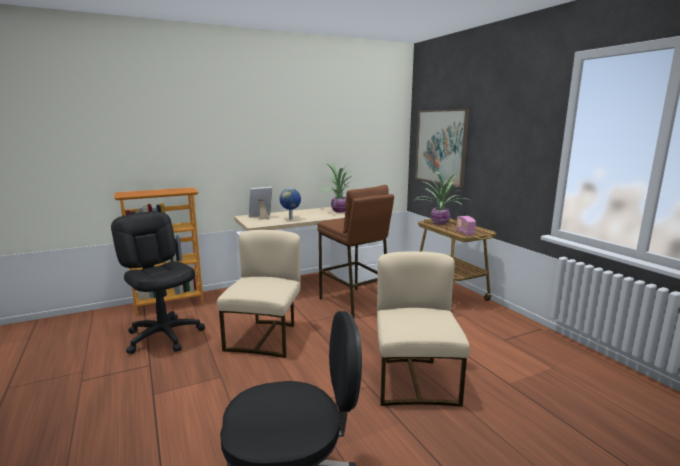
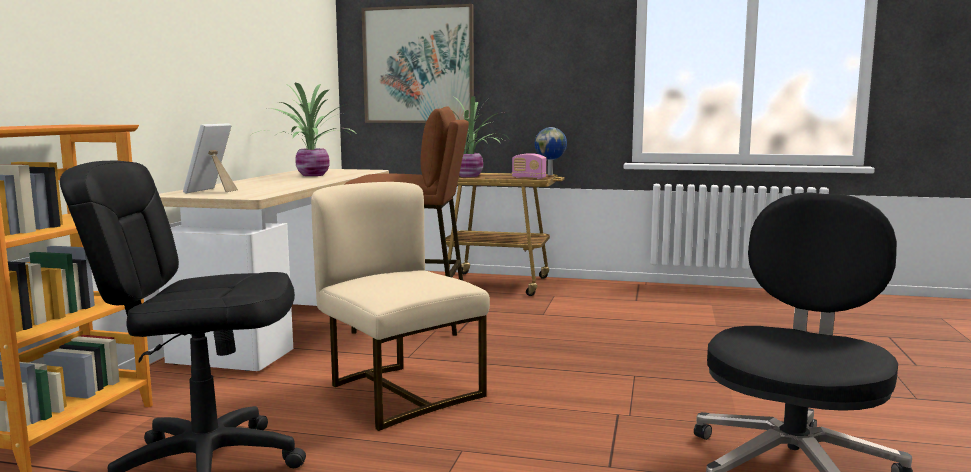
camera: 50 degrees left, 5 degrees down
(291, 219) = (280, 186): globe -> globe (550, 174)
(415, 381) = (658, 354): beige chair -> none

